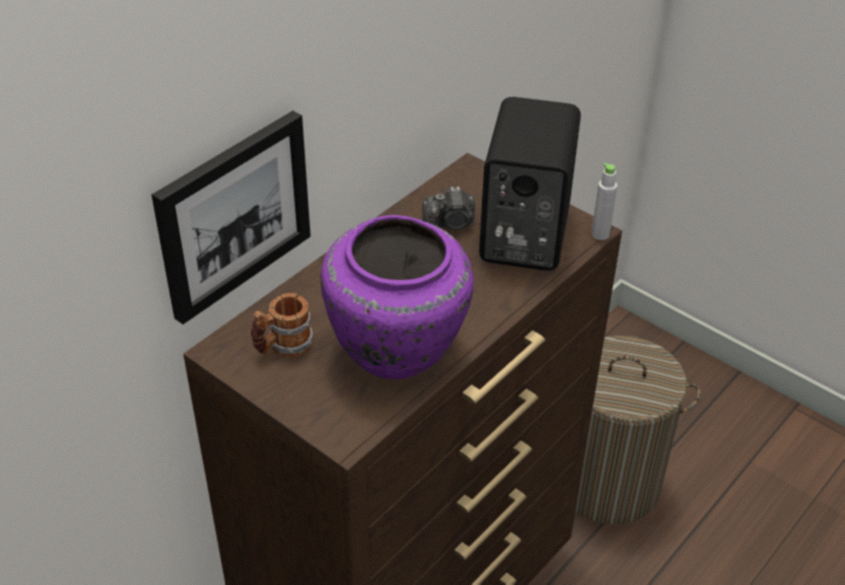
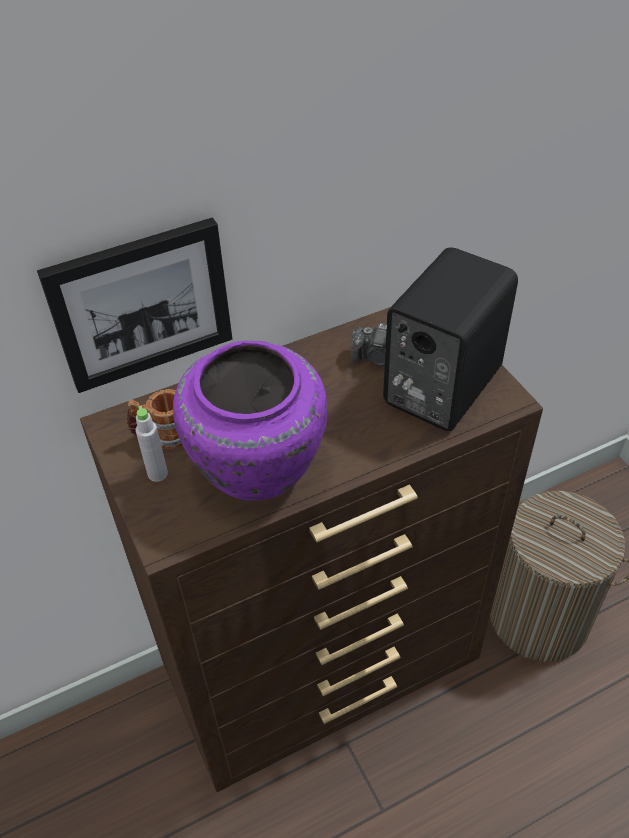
camera: 25 degrees right, 5 degrees up
(600, 234) = (517, 406): grey bottle -> grey bottle (157, 474)

